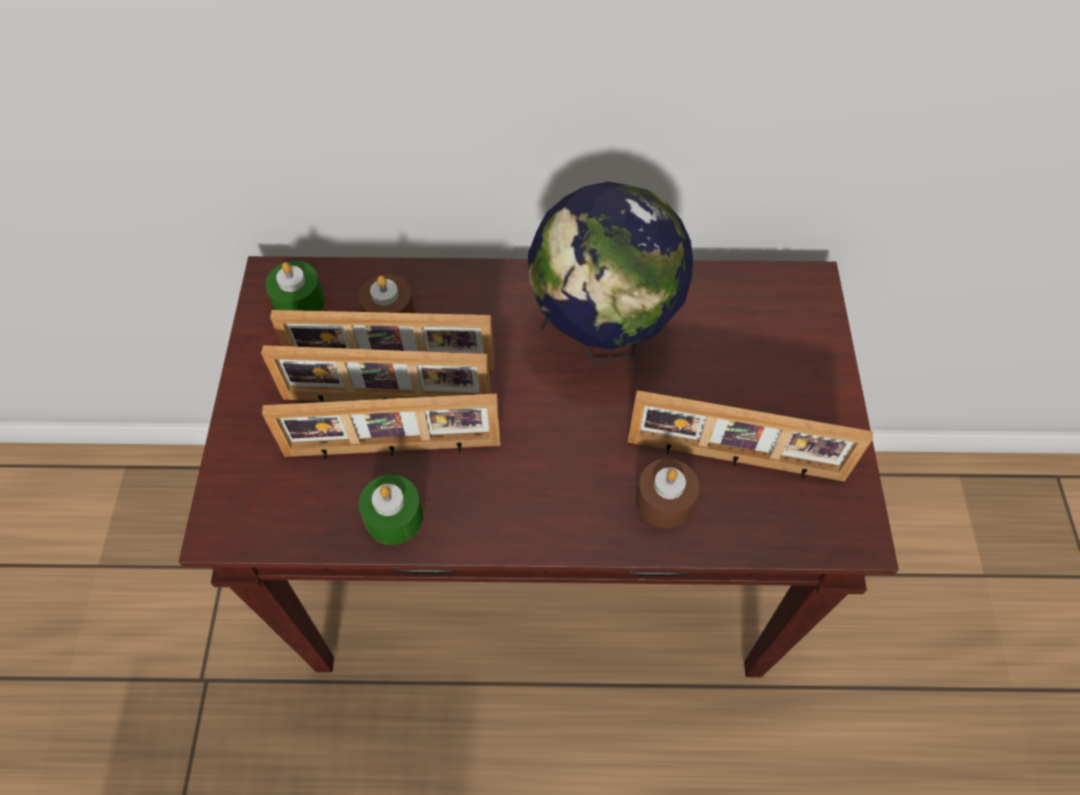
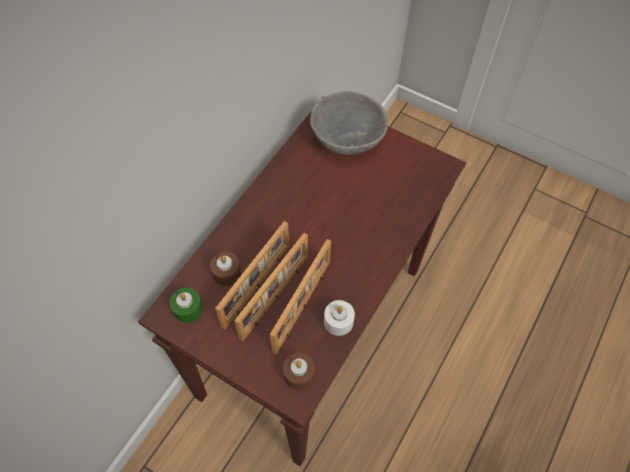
camera: 60 degrees left, 0 degrees up
(394, 517) = (338, 321): green candle -> white candle
(602, 339) = (302, 196): globe -> none
(664, 501) = (394, 218): brown candle -> brown candle (299, 374)
(734, 460) = (391, 184): picture frame -> none
(777, 340) = (346, 138): none -> grey bowl

